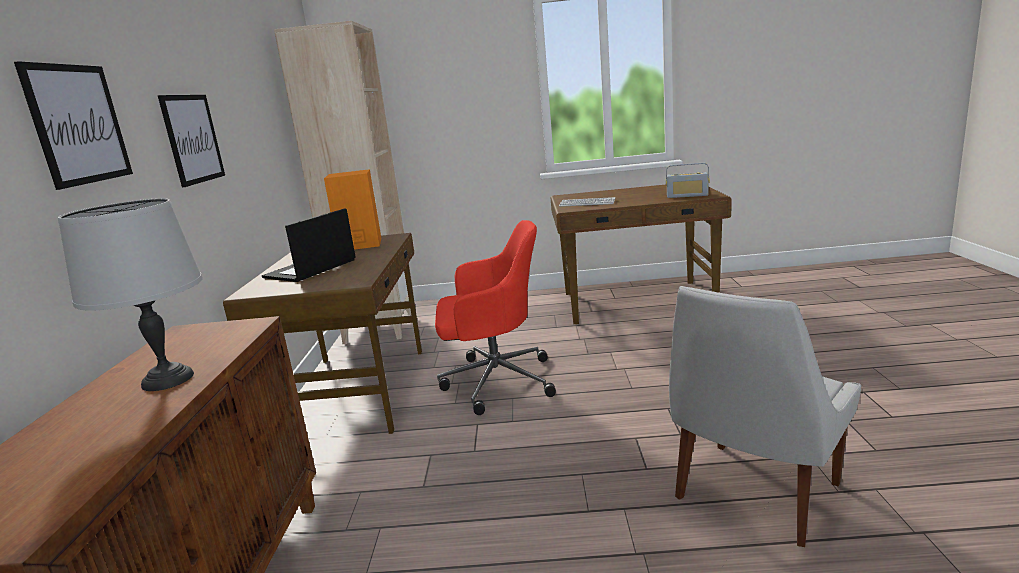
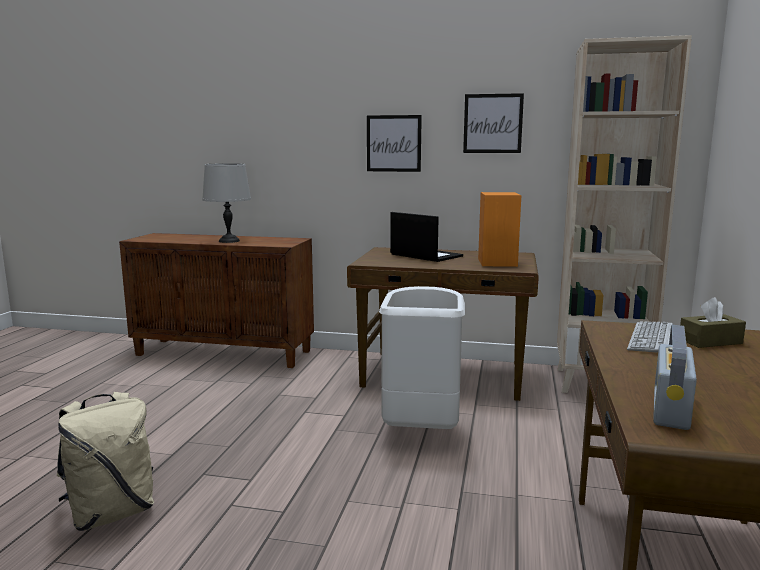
camera: 100 degrees right, 5 degrees down
(78, 124) = (297, 129): picture -> picture (493, 123)
(495, 381) = (420, 429): red office chair -> white trash can
(582, 198) = (710, 341): none -> brown tissue box
(753, 494) = (112, 513): white chair -> beige backpack

